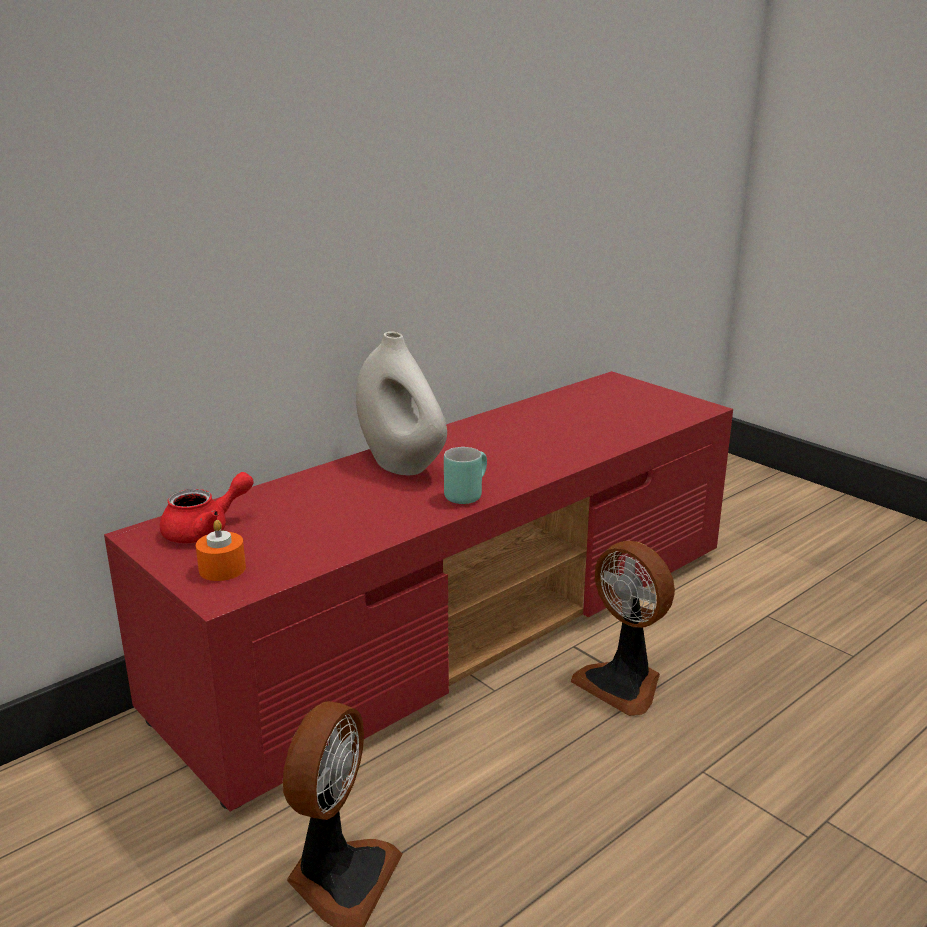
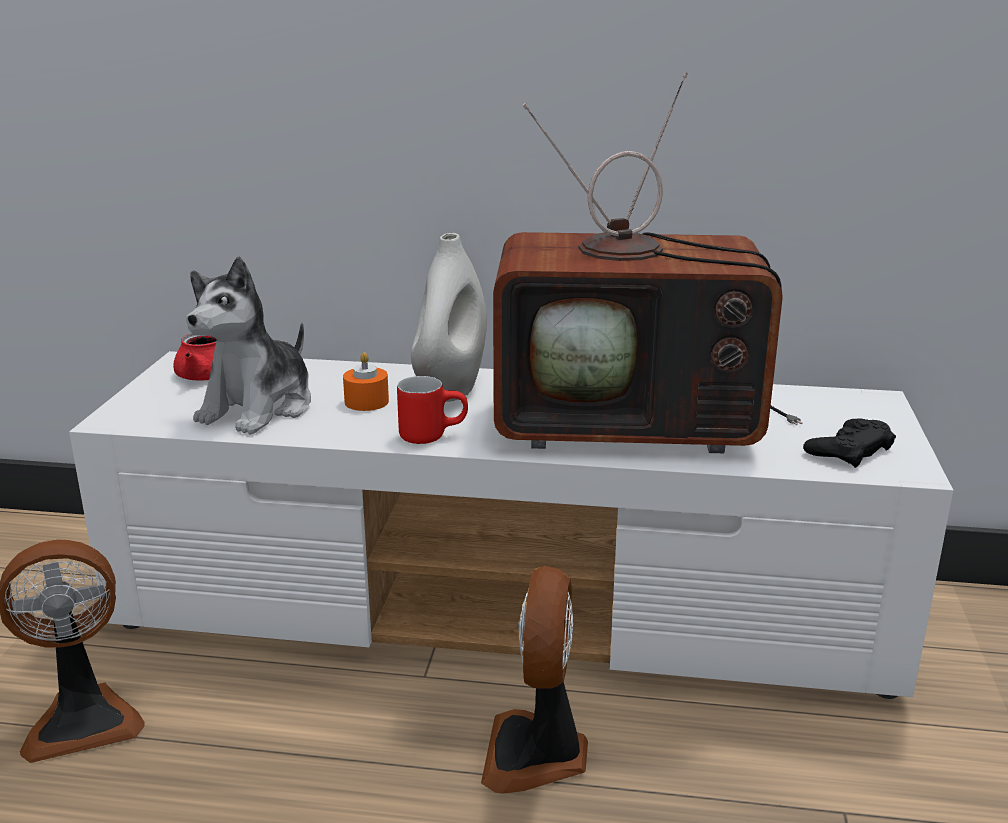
camera: 50 degrees right, 0 degrees up
(222, 569) = (157, 404): orange candle -> orange candle (366, 402)
(310, 533) = (259, 408): none -> plush toy
(465, 494) = (432, 435): turquoise mug -> red mug
(465, 625) = (509, 608): red tv stand -> white tv stand
(546, 438) = (633, 423): none -> television
(661, 408) = (849, 450): none -> black game controller

